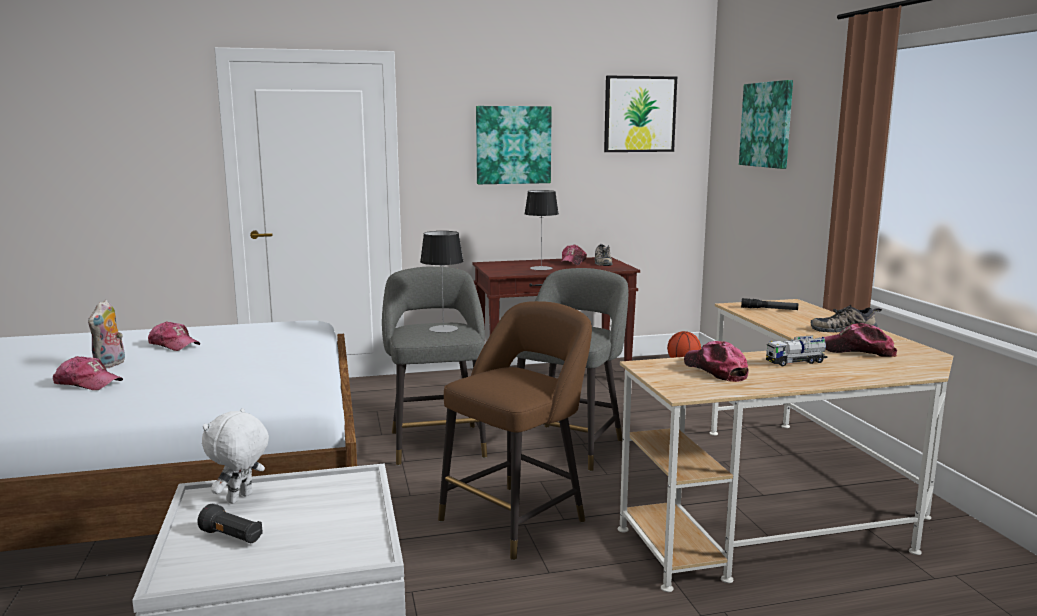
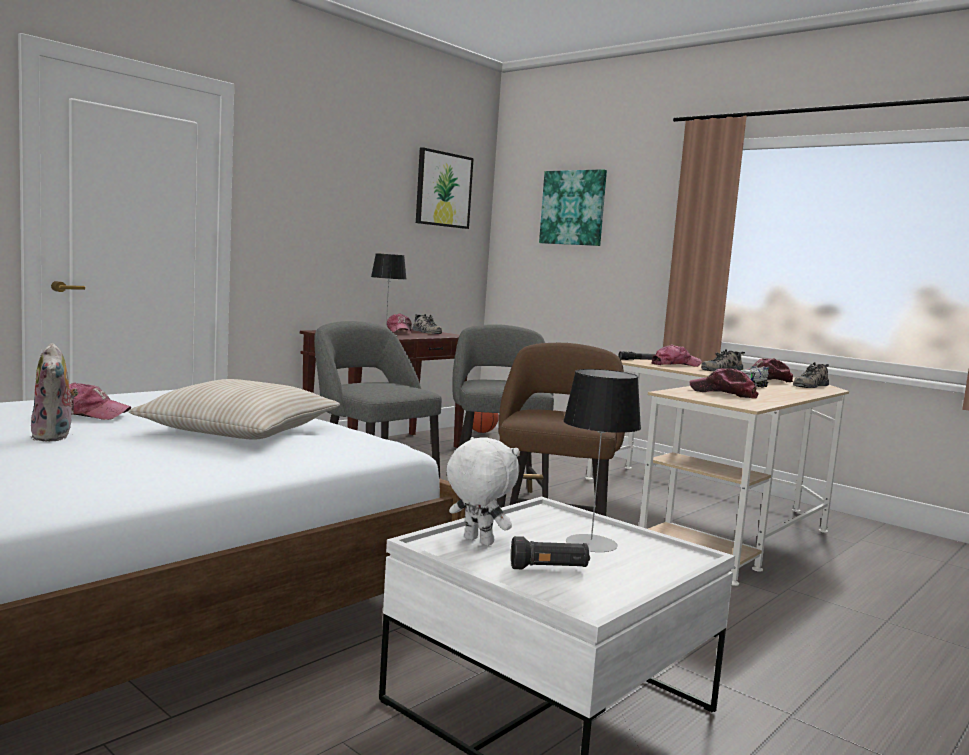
camera: 35 degrees left, 5 degrees down
(87, 383) = (81, 454): cap -> cap (675, 364)
(230, 369) = (240, 430): none -> beige pillow
(240, 499) = (477, 541): white plush toy -> white plush toy turned 135 degrees clockwise
(443, 329) = (391, 385): table lamp -> table lamp (591, 543)
(513, 145) = (341, 206): picture -> none
(906, 364) = (809, 385): none -> shoe

